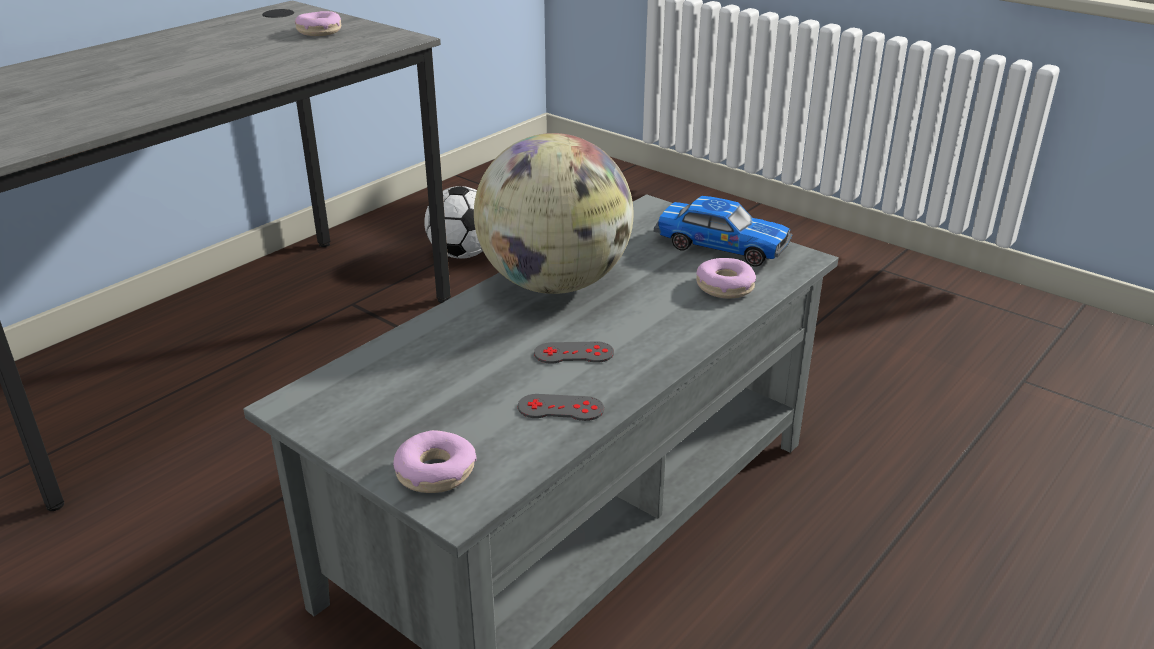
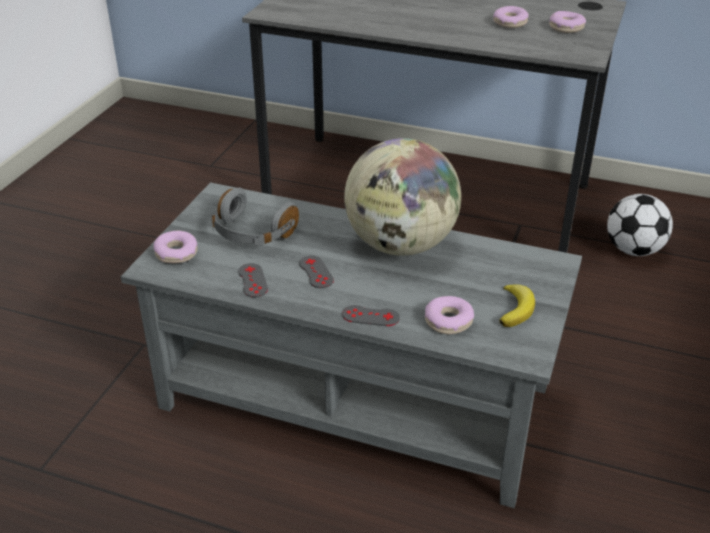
camera: 70 degrees right, 5 degrees up
(264, 49) = (510, 23): none -> donut
(437, 390) = (251, 233): none -> grey headphones
(691, 332) = (370, 316): none -> grey game controller
(720, 246) = (516, 308): toy car -> banana

